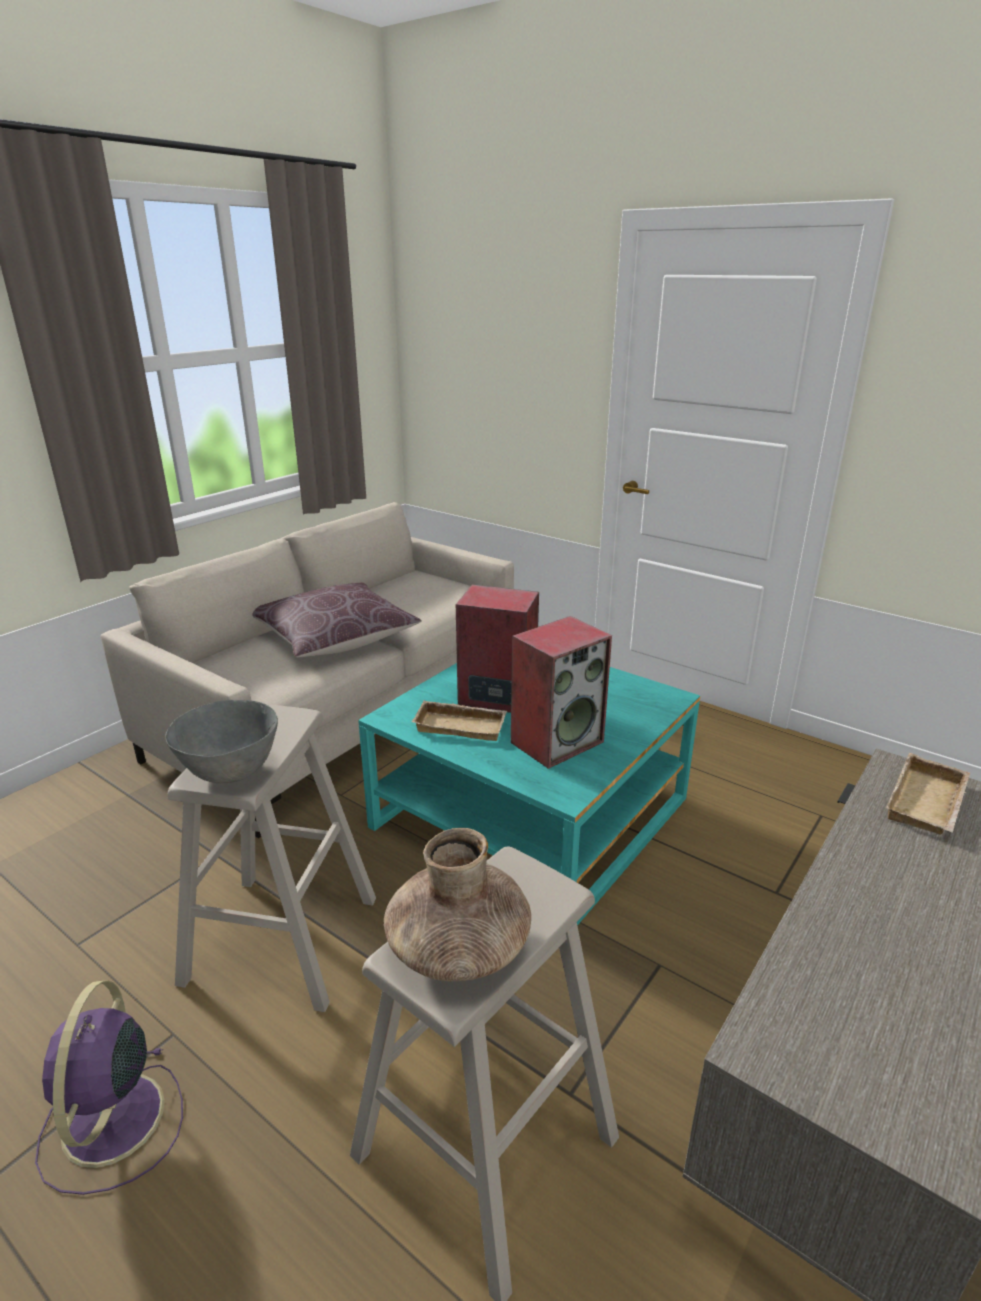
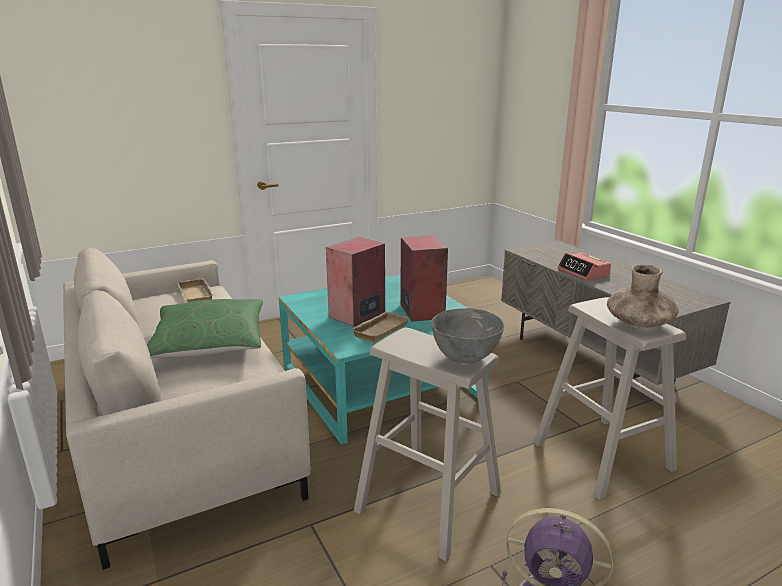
camera: 65 degrees left, 5 degrees down
(335, 638) = (210, 344): brown pillow -> green pillow
(868, 874) = (583, 272): none -> alarm clock
(928, 804) = (546, 253): beige tray -> beige tray (198, 295)

